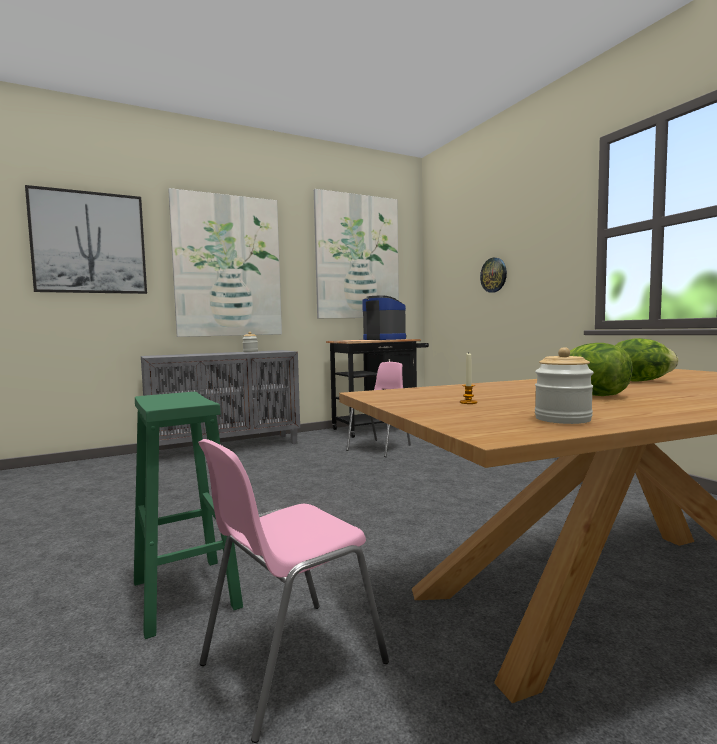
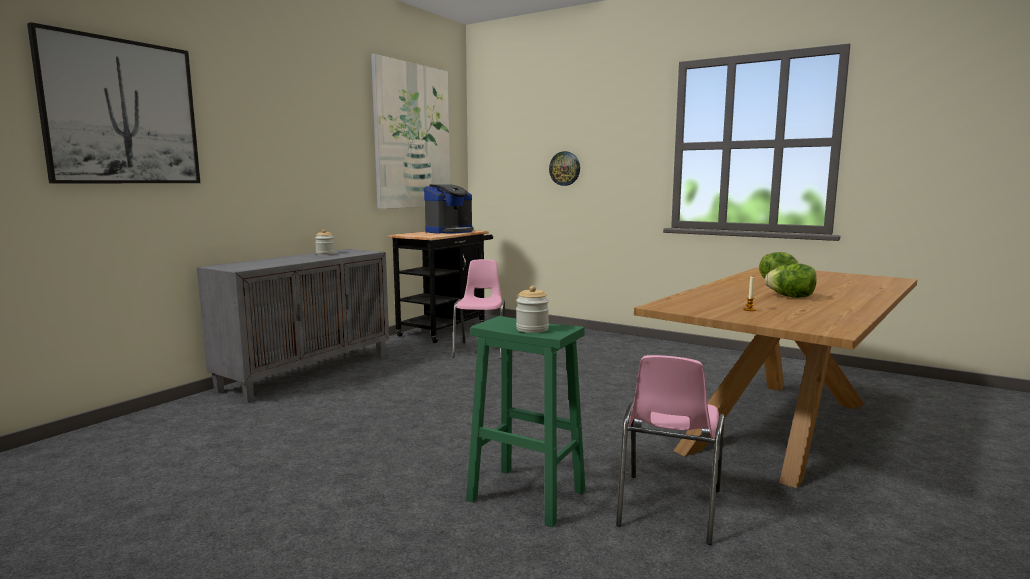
camera: 30 degrees left, 5 degrees up
(228, 266) = (287, 146): picture -> none
(385, 339) = (449, 231): coffee machine -> coffee machine turned 120 degrees clockwise
(562, 419) = (830, 317): jar -> jar (532, 329)

